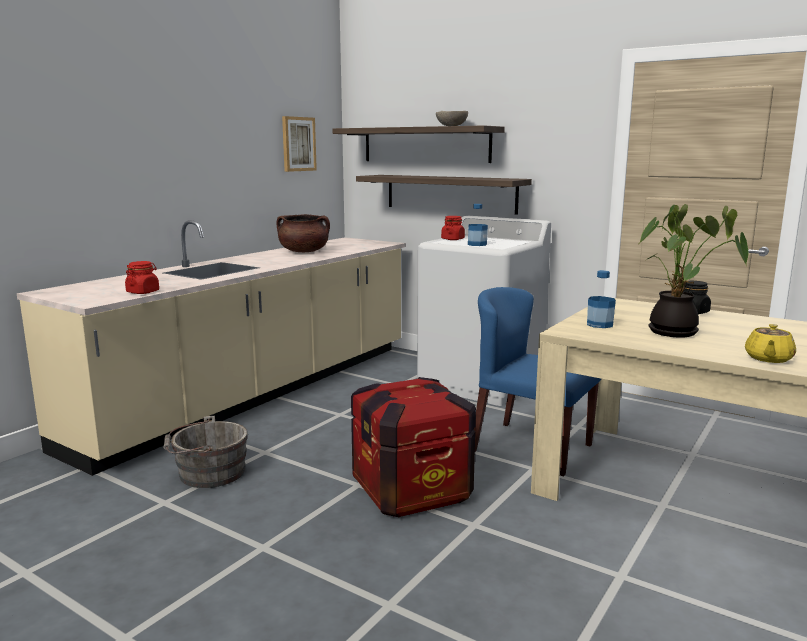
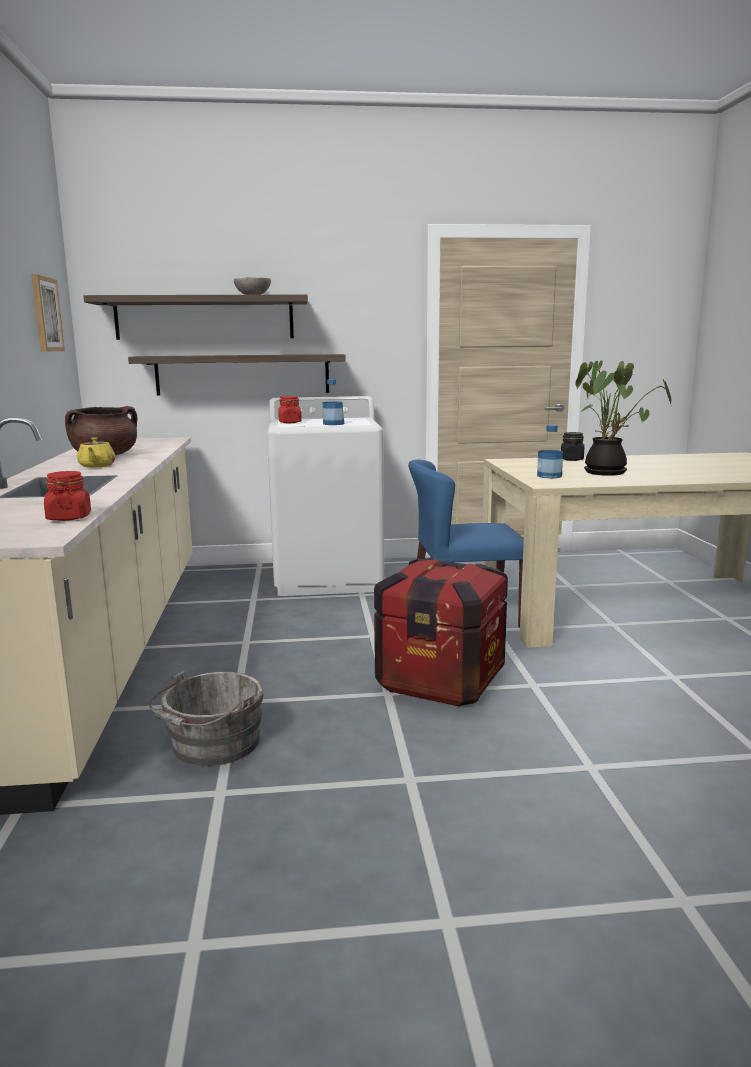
camera: 40 degrees left, 0 degrees up
(768, 359) = (700, 477): yellow teapot -> yellow teapot (97, 466)

